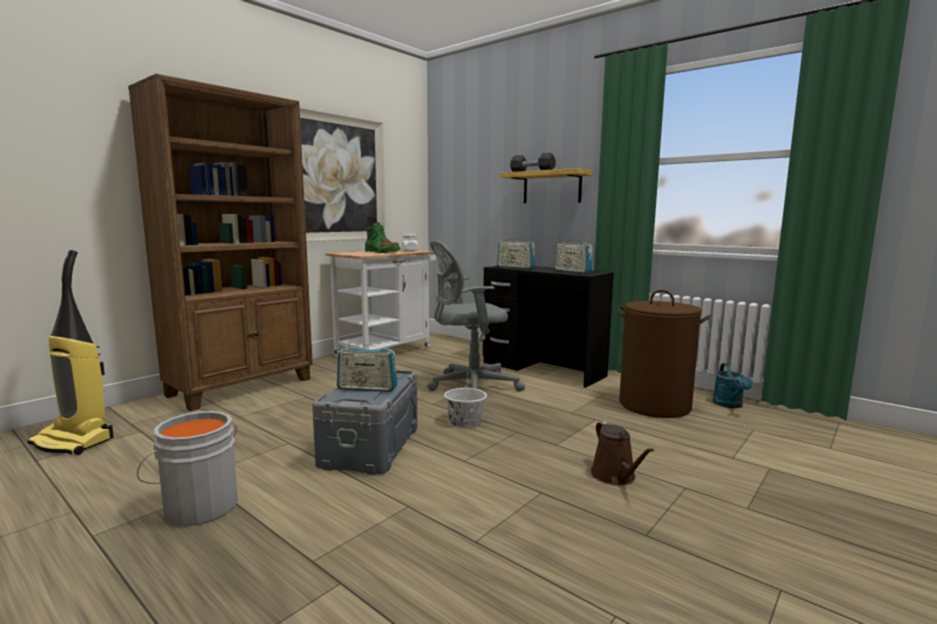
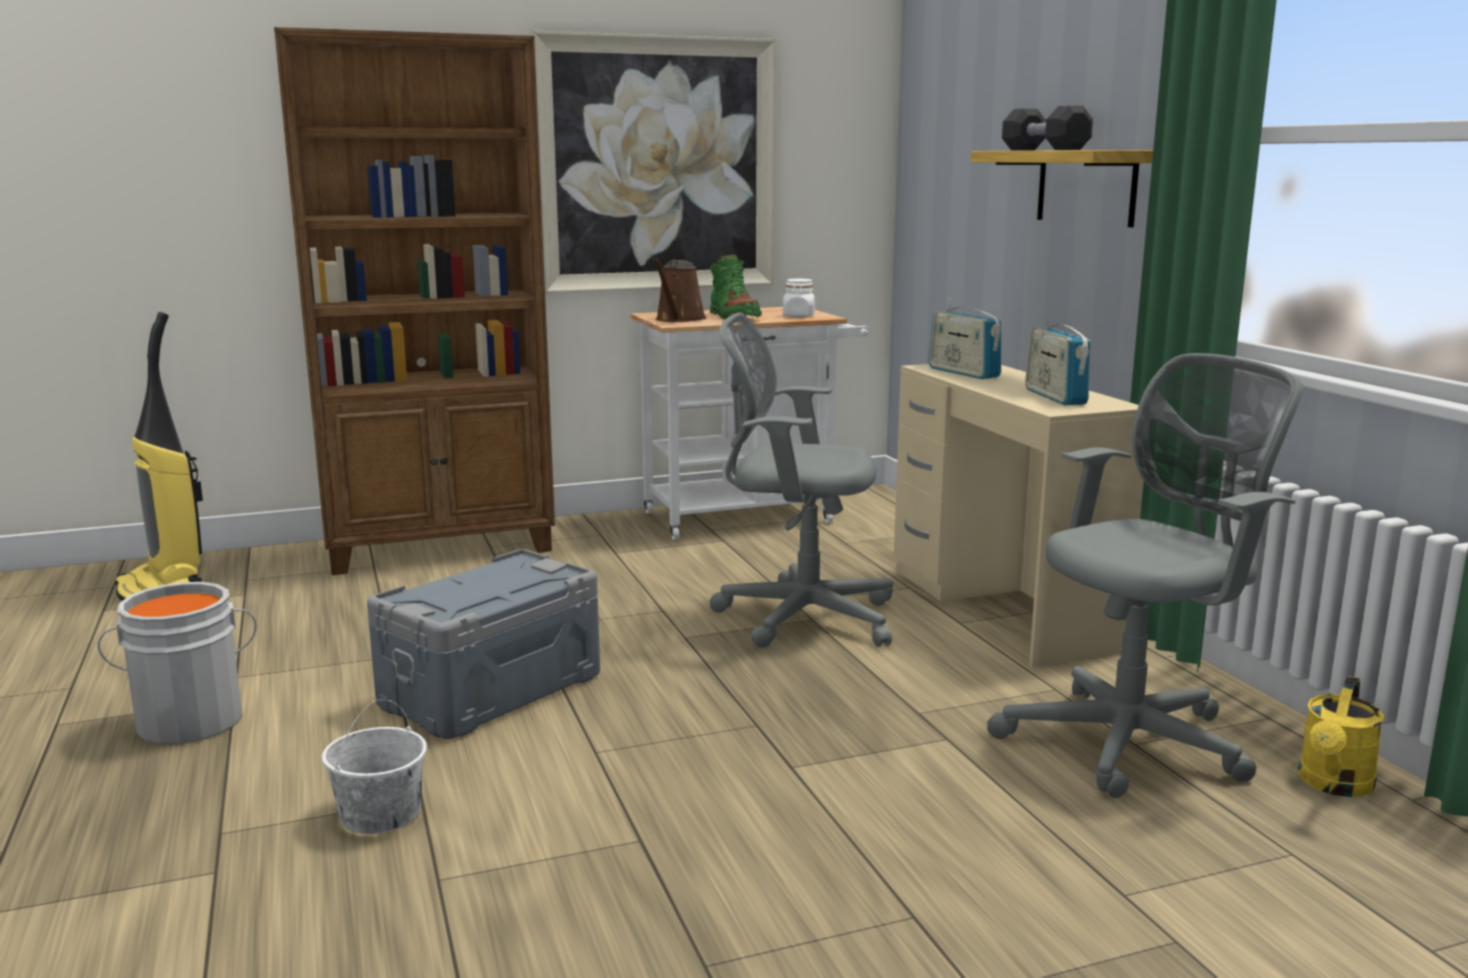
camera: 30 degrees right, 5 degrees up
(367, 388) = (479, 589): radio -> none
(465, 421) = (693, 684): white bucket -> white bucket (381, 813)
(543, 369) = (1001, 608): black desk -> beige desk
(615, 477) = (809, 855): brown watering can -> brown watering can (678, 319)
(655, 405) = (1133, 740): brown laundry basket -> grey office chair
(730, 405) = (1333, 785): turquoise watering can -> yellow watering can

